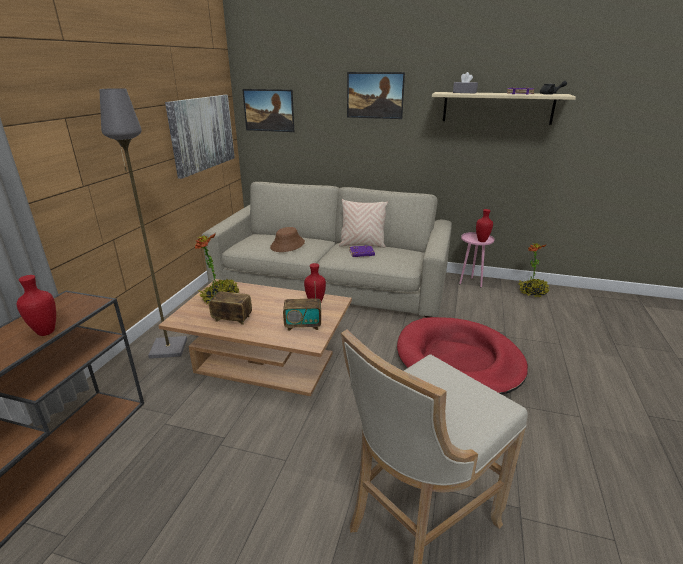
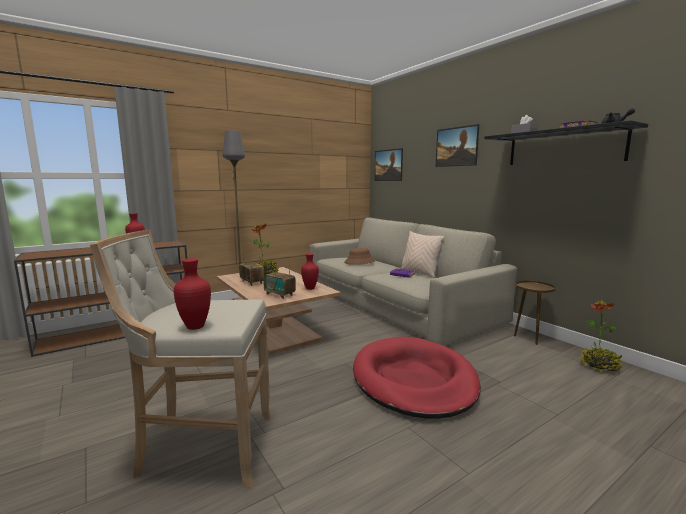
camera: 40 degrees right, 15 degrees down
(202, 133) = (331, 177): picture -> none
(471, 283) = (529, 338): pink side table -> brown side table
(482, 241) = (536, 289): red vase -> red vase (194, 327)
(497, 108) = (563, 147): beige shelf -> black shelf

